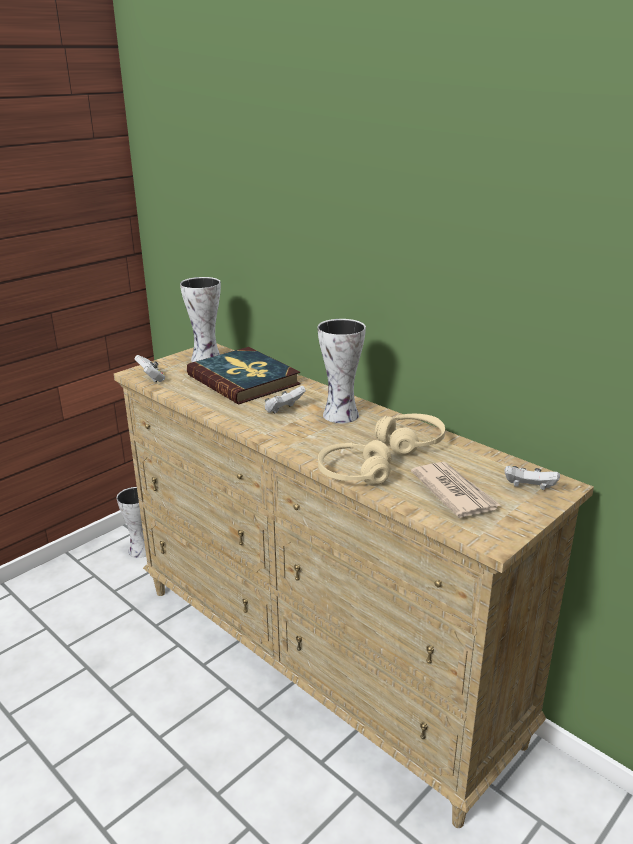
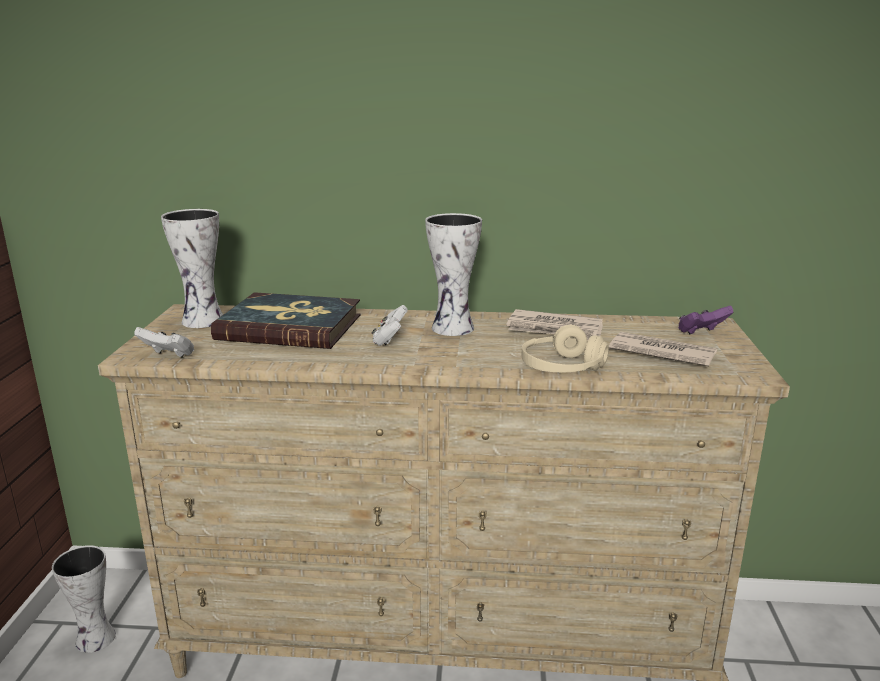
camera: 40 degrees left, 5 degrees down
(410, 442) = (555, 330): beige headphones -> newspaper
(529, 489) = (701, 333): white game controller -> purple game controller

